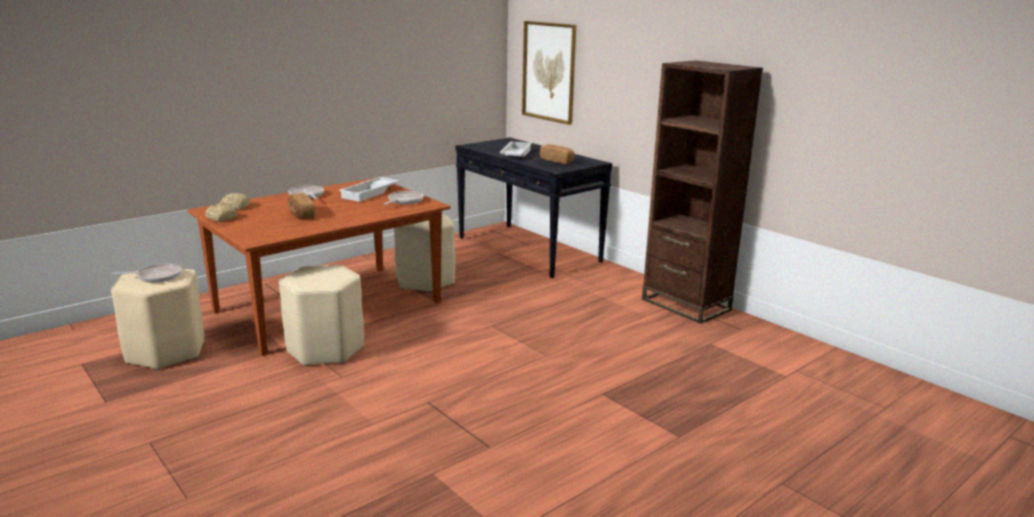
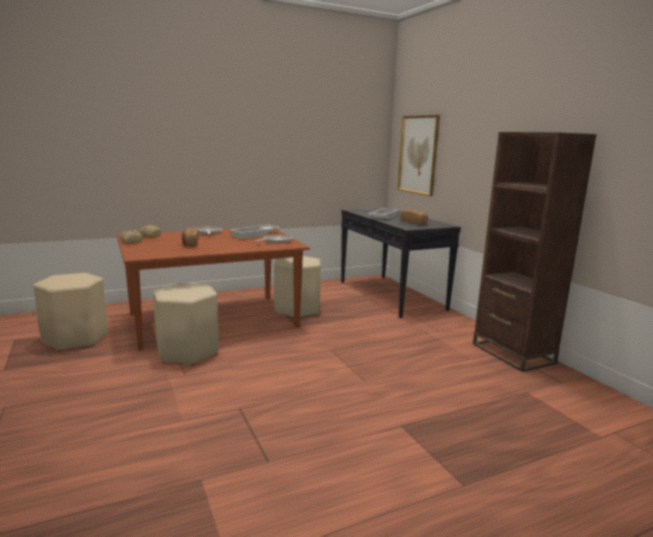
camera: 15 degrees right, 5 degrees down
(156, 277) = (71, 279): frying pan -> none

